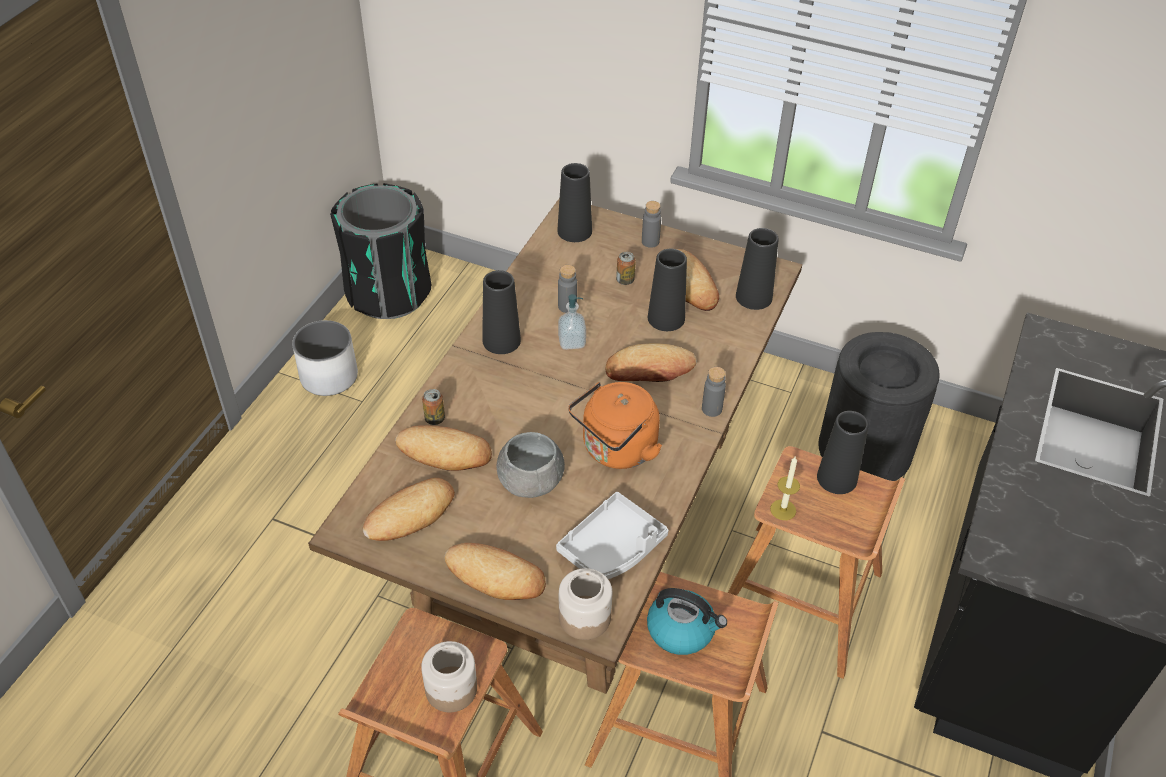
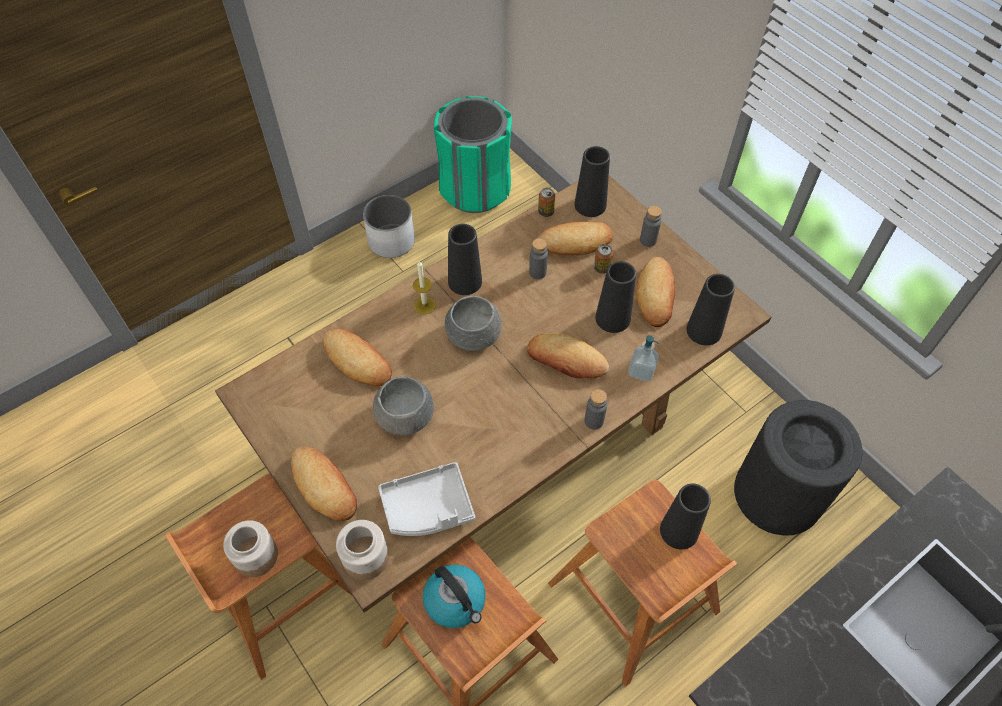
camera: 30 degrees right, 10 degrees up
(388, 292) = (475, 189): black trash can -> green trash can
(410, 514) = (298, 402): bread -> bread (575, 242)
(434, 419) = (369, 328): can -> can (546, 212)
(546, 383) = (474, 335): none -> grey bowl
(572, 342) = (519, 306): soap dispenser -> soap dispenser (641, 371)
(616, 450) = (489, 422): orange kettle -> none
(783, 510) = (611, 536): candle -> candle (424, 305)

